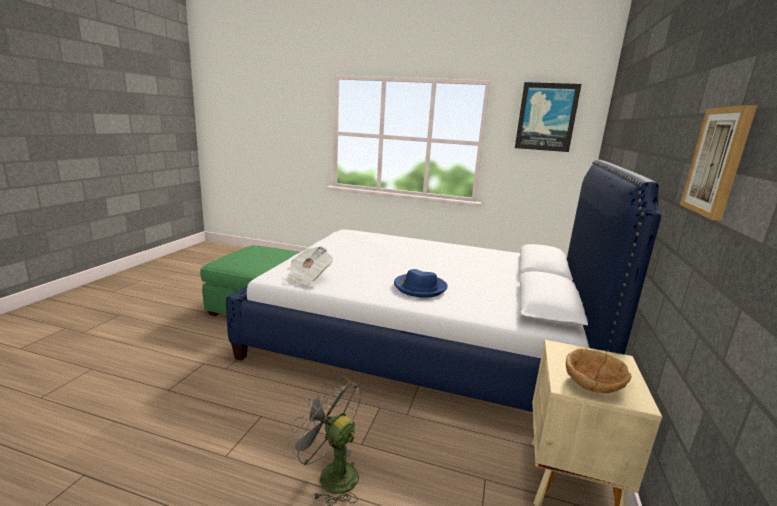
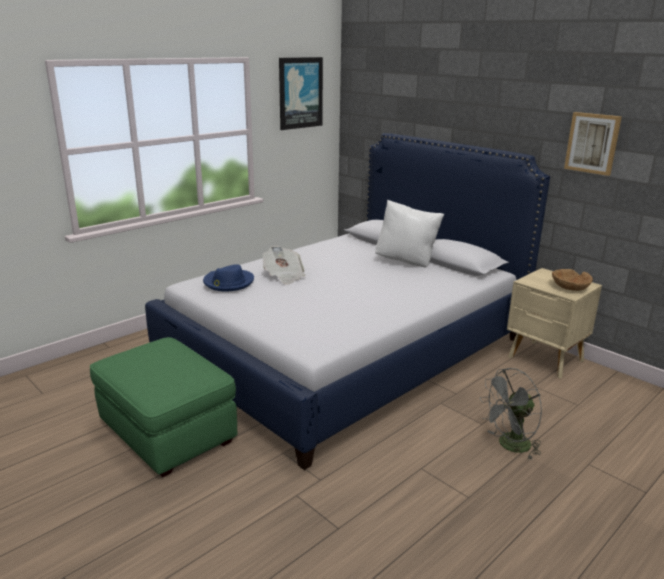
camera: 60 degrees left, 5 degrees up
(307, 278) = (336, 335): newspaper -> newspaper (284, 276)
(419, 287) = (397, 293): blue hat -> blue hat (228, 282)
(504, 282) = (406, 262): none -> white pillow

